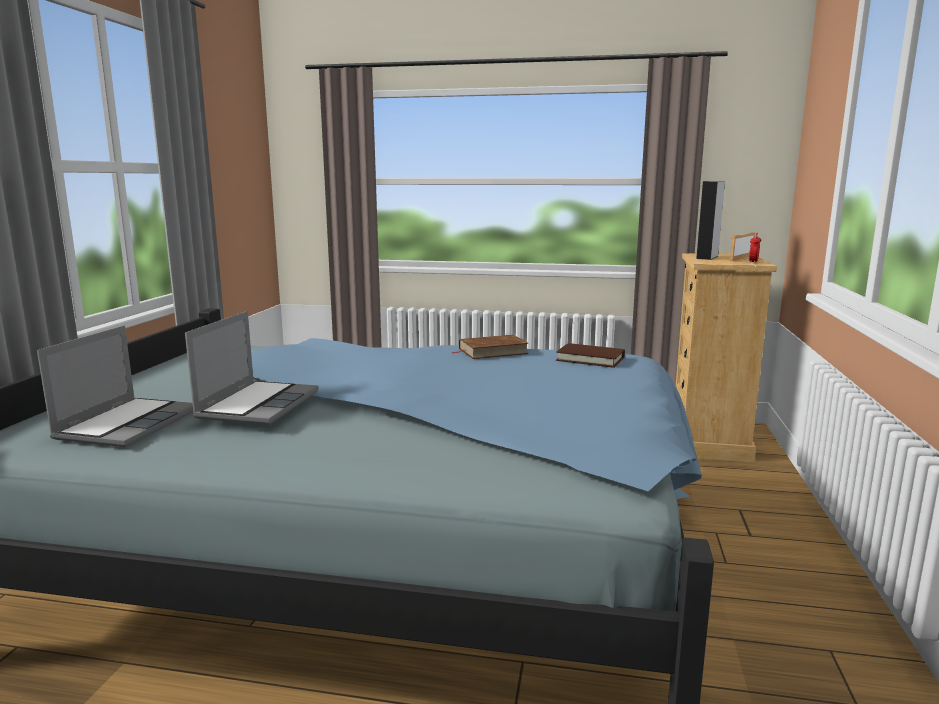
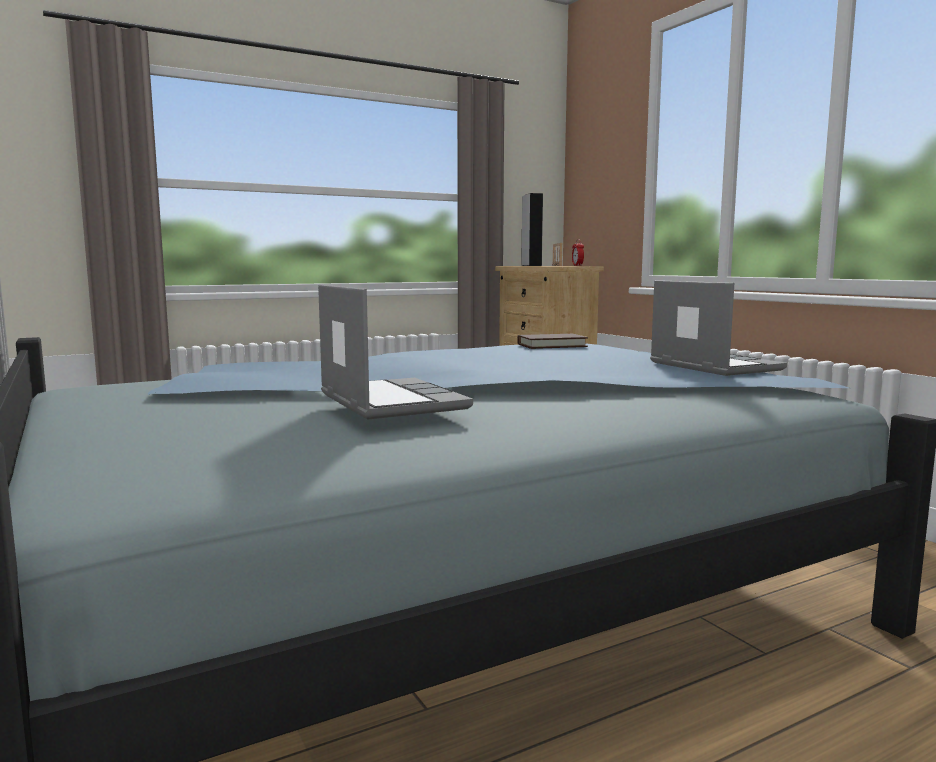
camera: 40 degrees left, 5 degrees down
(128, 424) = (257, 447): laptop -> laptop (712, 366)
(492, 351) = (458, 349): brown book -> none

